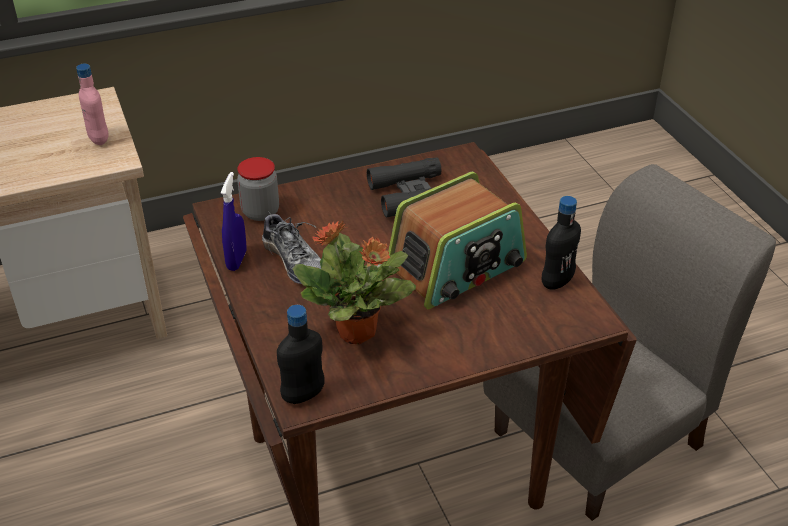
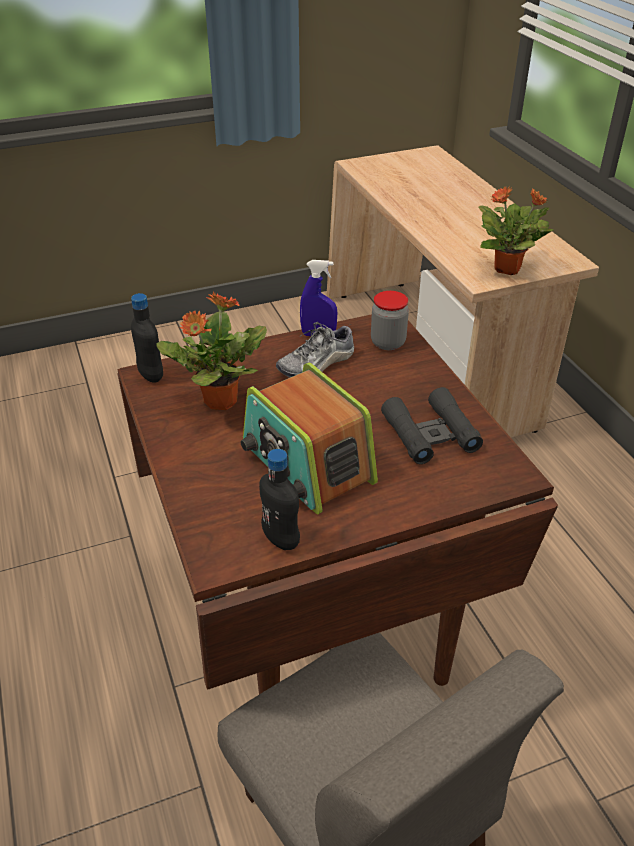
camera: 90 degrees right, 0 degrees up
(99, 139) = (508, 269): pink bottle -> potted plant

